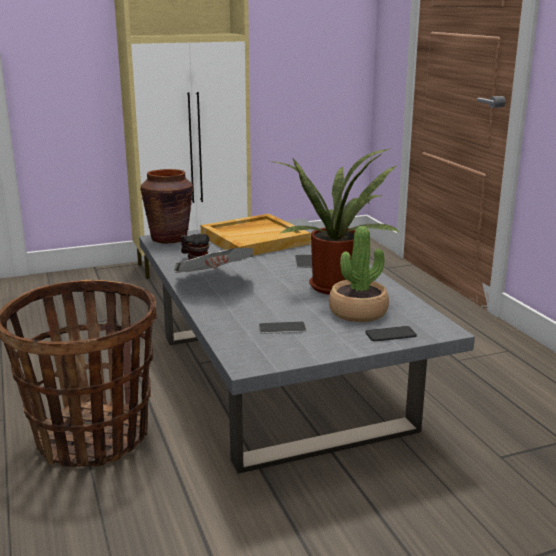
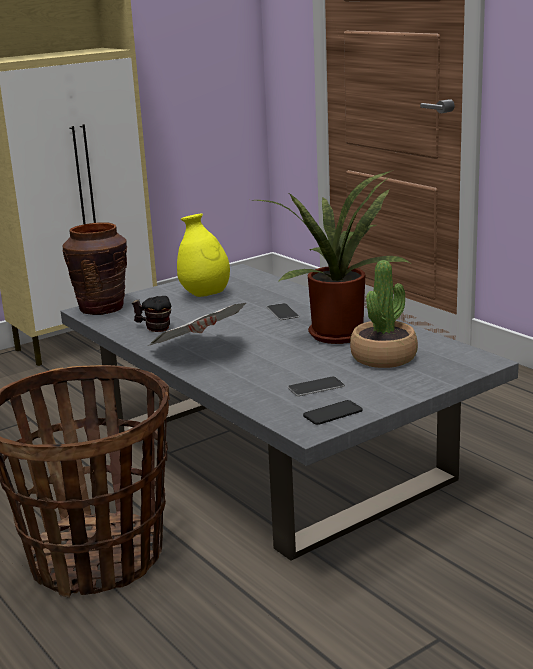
camera: 15 degrees left, 0 degrees up
(255, 239) = (205, 295): beige tray -> yellow vase
(390, 334) = (434, 374): phone -> phone (332, 413)

